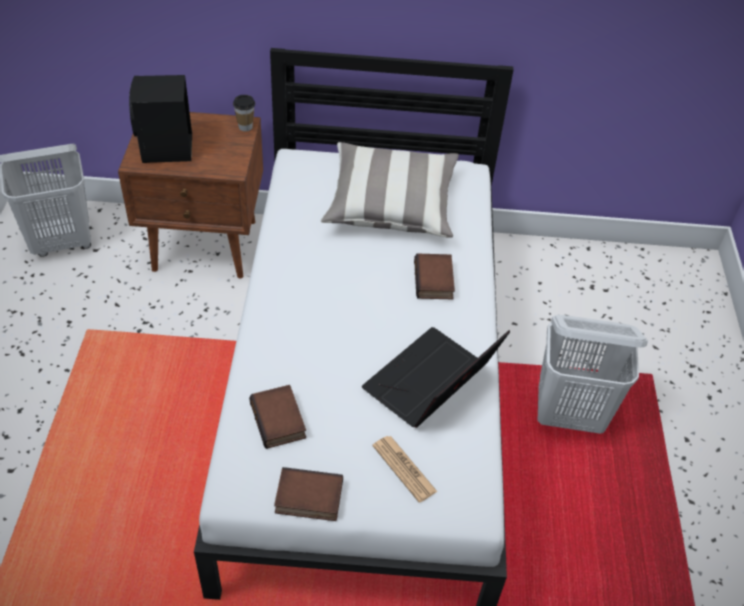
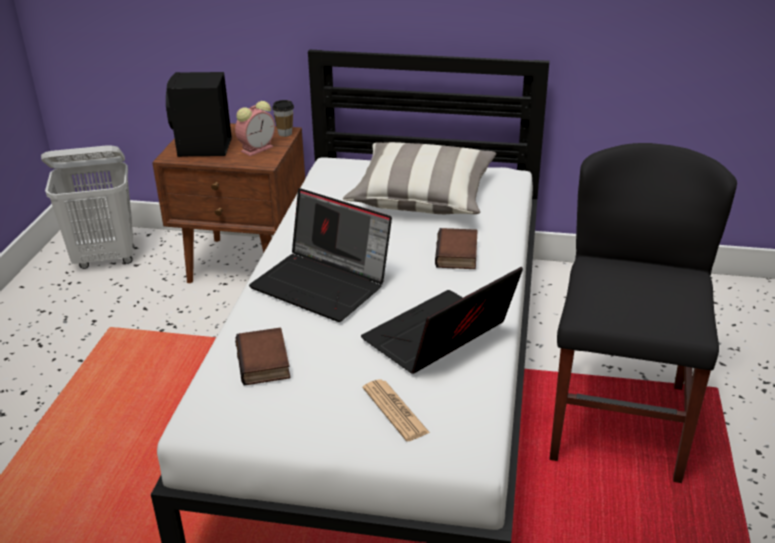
camera: 10 degrees right, 15 degrees down
(222, 149) = (257, 148): none -> alarm clock
(307, 499) = (279, 432): book -> none
(316, 322) = (323, 284): none -> laptop
(569, 415) = (618, 422): white laundry basket -> black chair

